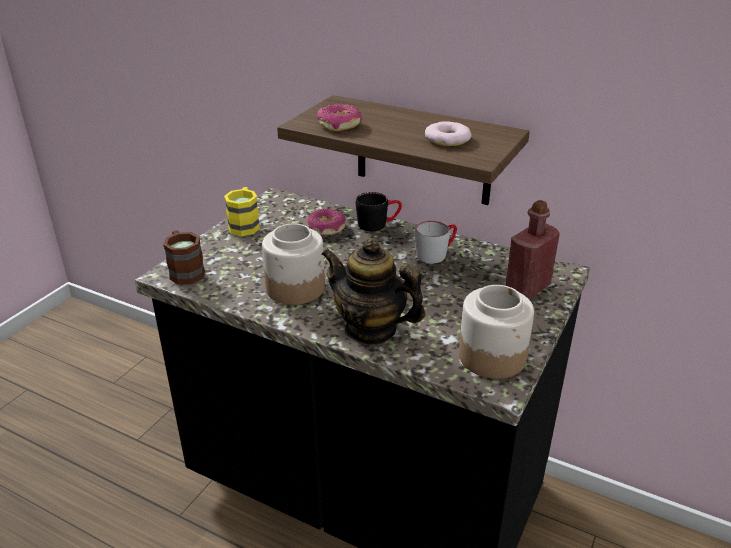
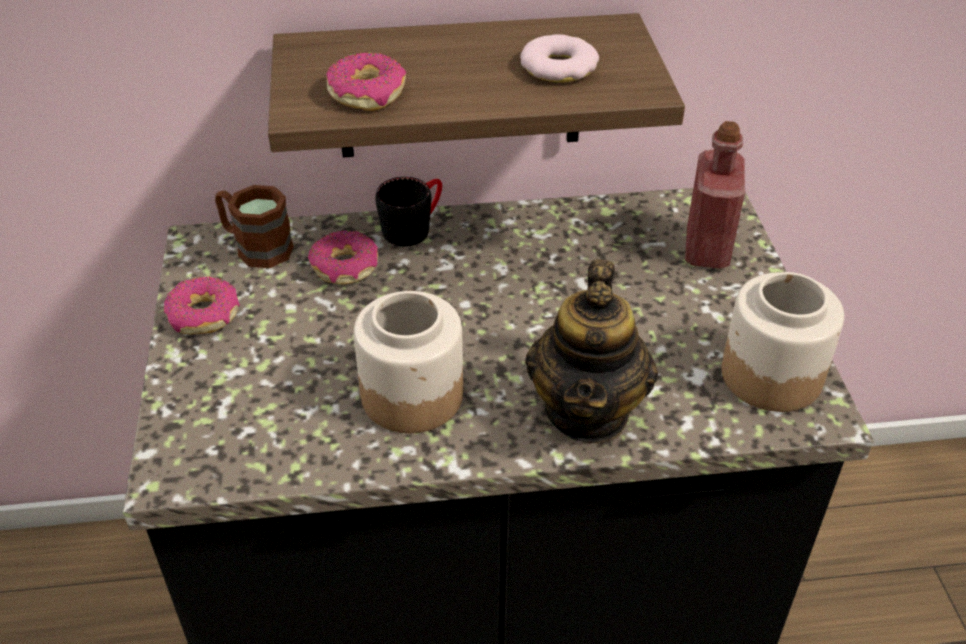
camera: 35 degrees left, 10 degrees up
(185, 271) = (199, 451): brown mug -> brown mug (256, 247)
(245, 224) = (204, 315): yellow mug -> donut
(371, 329) = (588, 411): teapot -> teapot turned 75 degrees counterclockwise
(436, 253) = (543, 243): grey mug -> none

